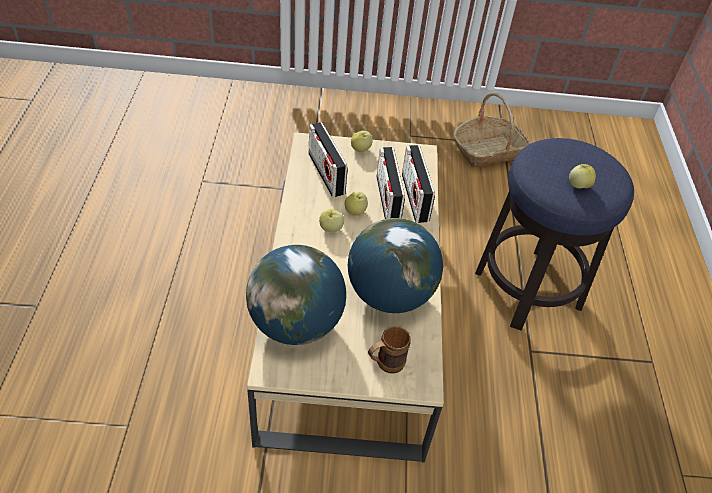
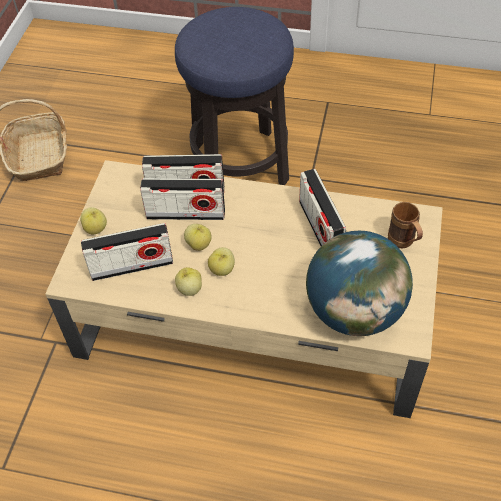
camera: 75 degrees left, 5 degrees up
(390, 295) = (320, 228): globe -> radio
(578, 185) = (254, 38): apple -> apple (189, 289)

